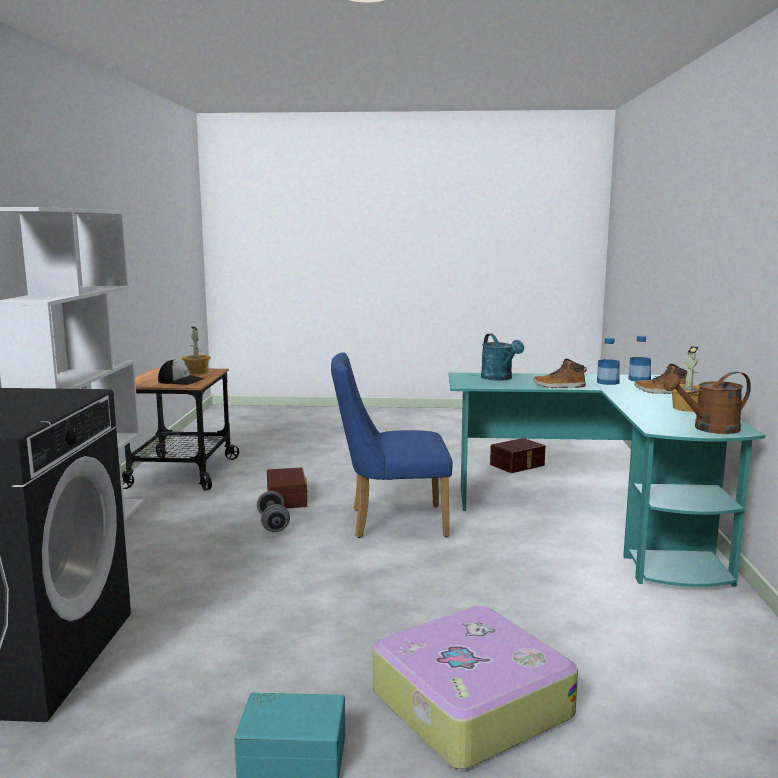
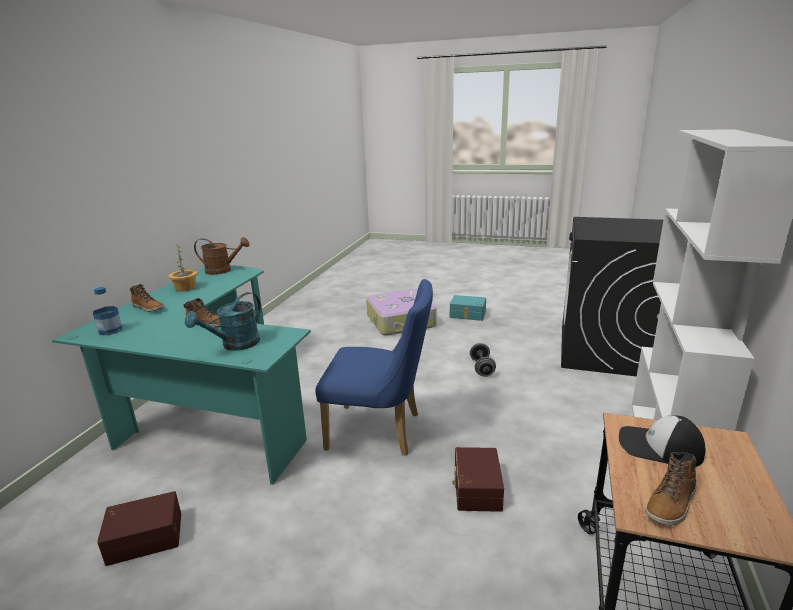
camera: 165 degrees left, 10 degrees up
(196, 372) = (671, 503): potted plant -> boot
(273, 524) = (488, 442): grey dumbbell -> grey dumbbell (482, 368)
(499, 378) = (235, 345): turquoise watering can -> turquoise watering can turned 135 degrees counterclockwise
(608, 382) = (151, 327): bottle -> none

